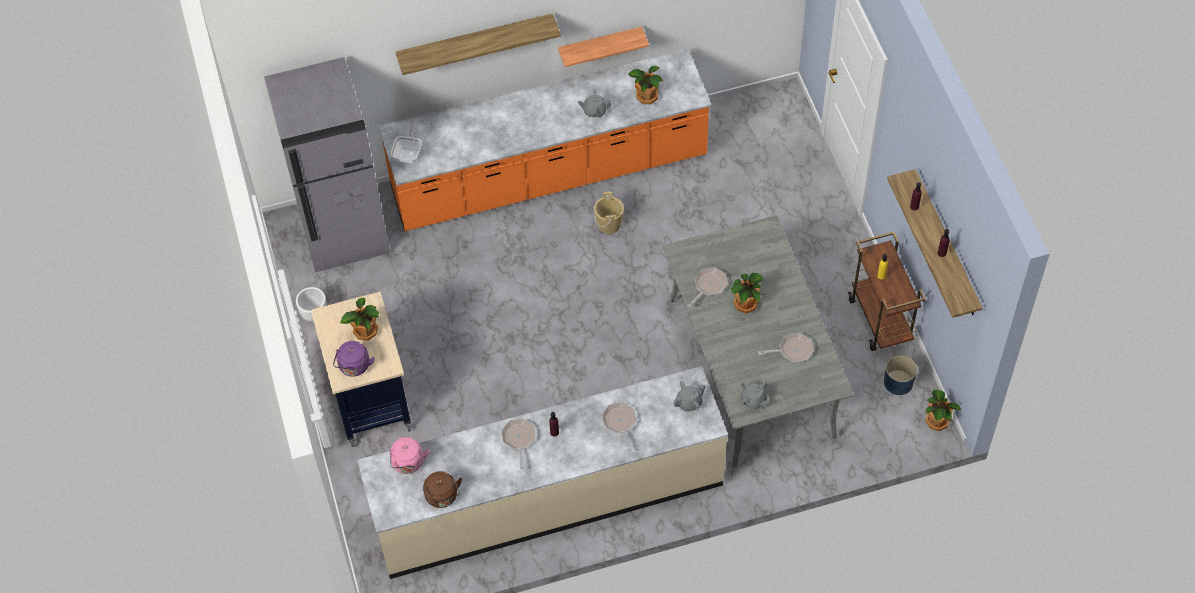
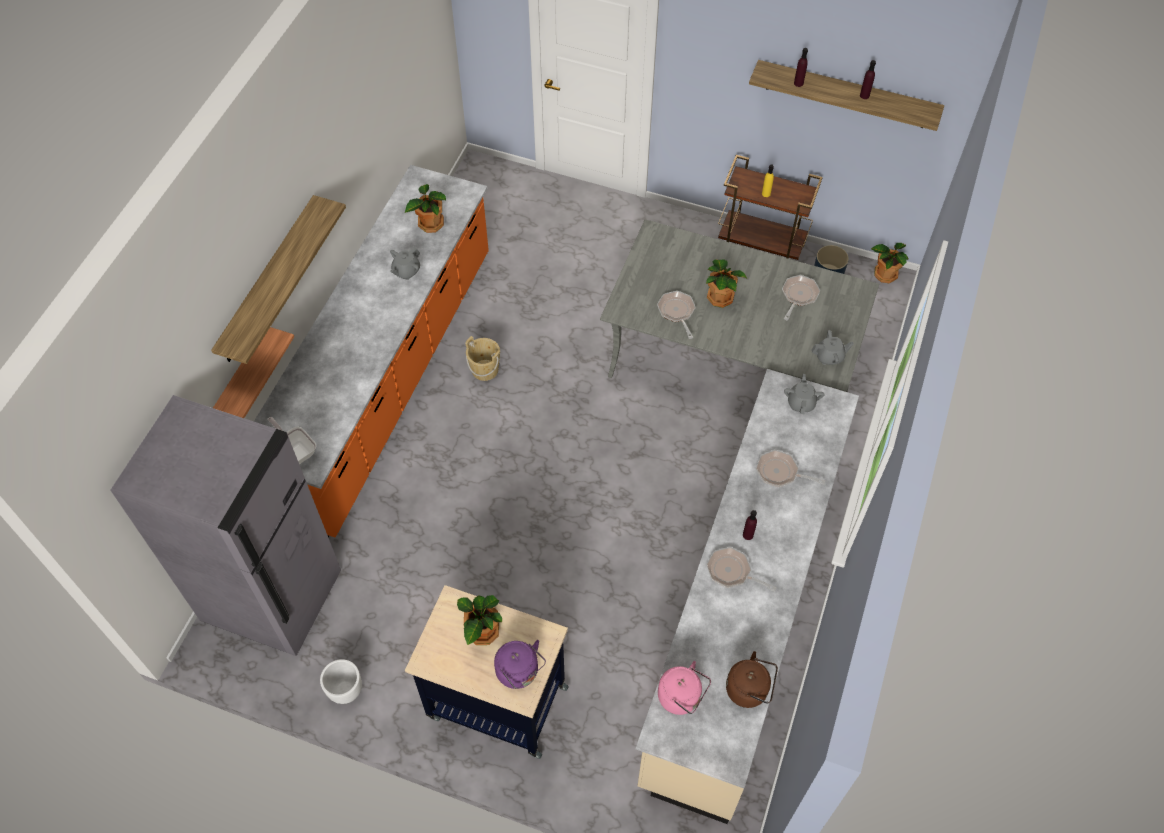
camera: 55 degrees left, 0 degrees up
(600, 45) = (353, 210): shelf -> shelf (241, 380)

